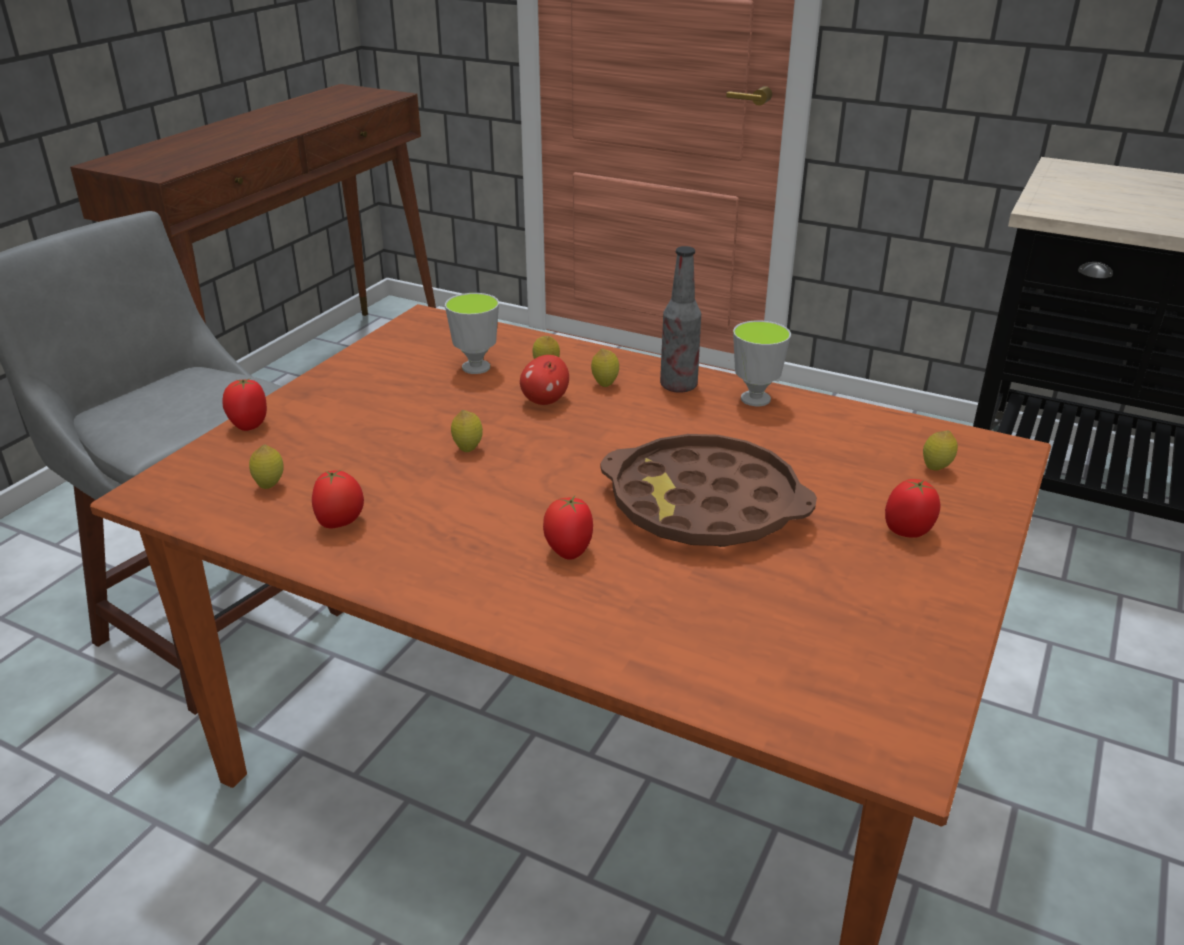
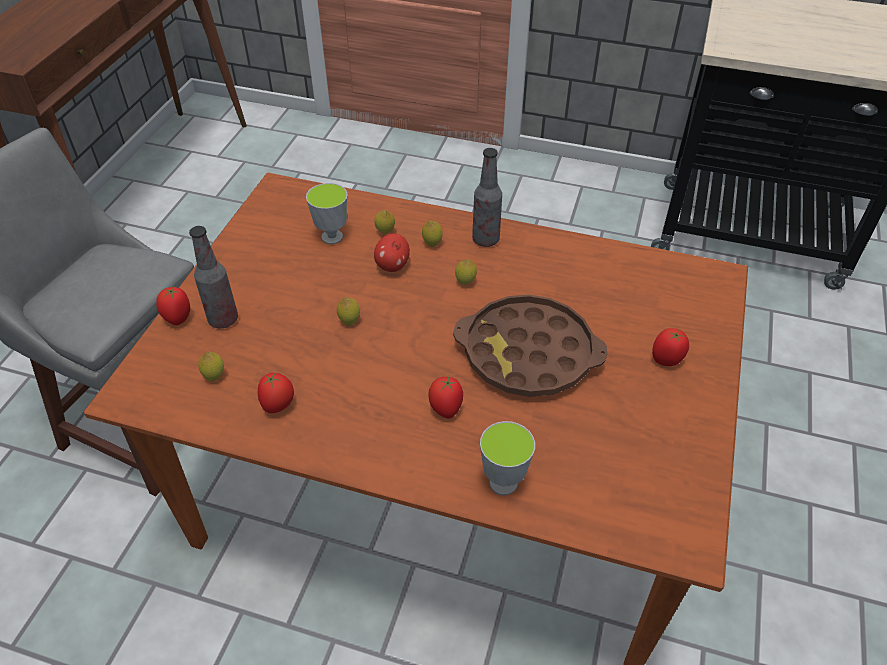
camera: 10 degrees left, 15 degrees up
(305, 432) = (223, 319): none -> bottle
(755, 399) = (543, 246): cup -> cup (503, 483)
(936, 469) = (676, 300): lemon -> lemon (465, 283)

